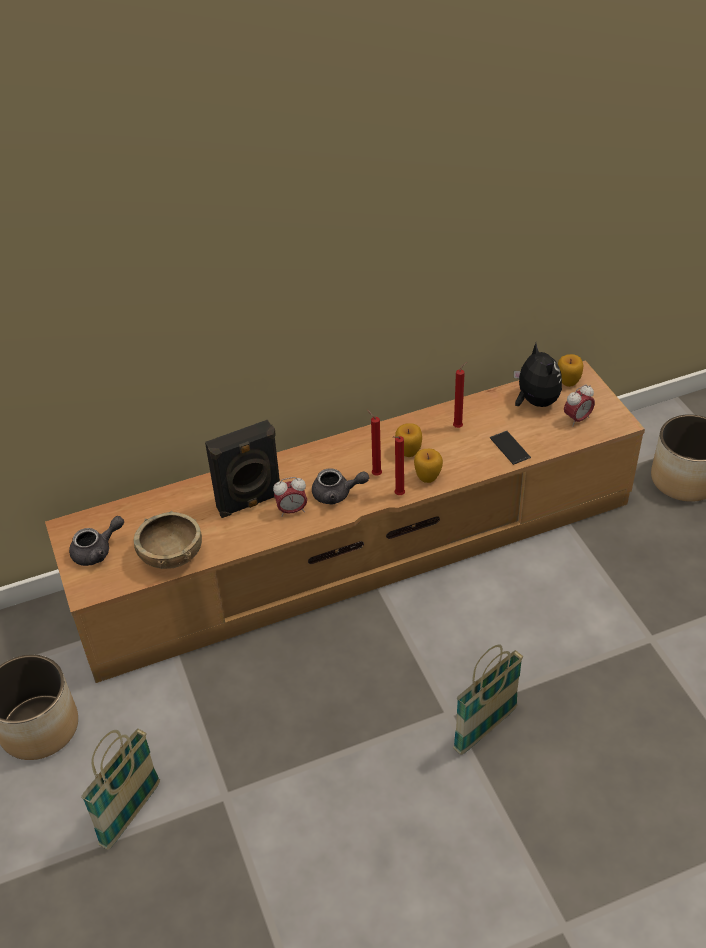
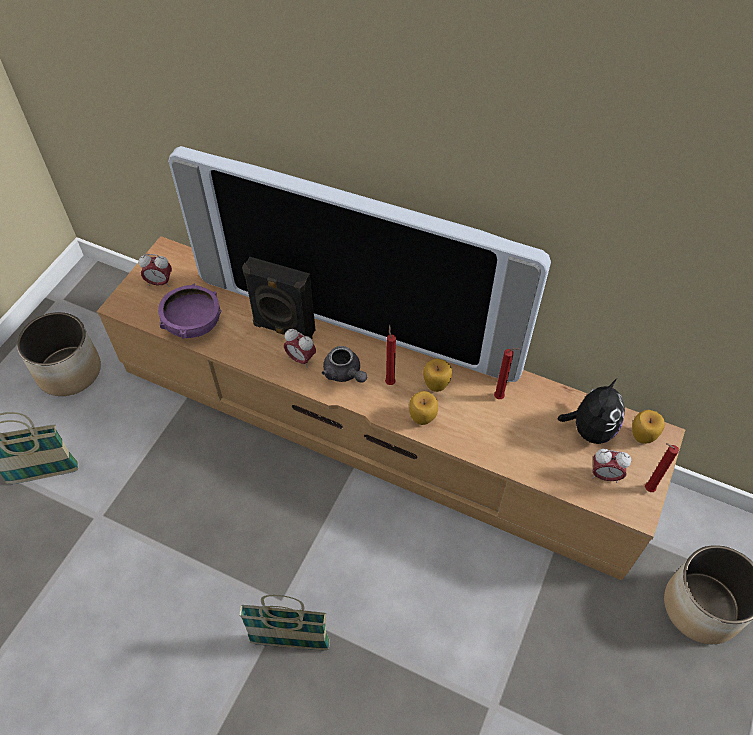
camera: 45 degrees right, 10 degrees up
(97, 551) = (159, 282): grey teapot -> alarm clock
(171, 555) = (193, 324): brown bowl -> purple bowl
(295, 454) = (358, 318): none -> television
(398, 495) = (383, 413): red candle -> red candle (647, 489)
(510, 448) = (515, 450): phone -> none

